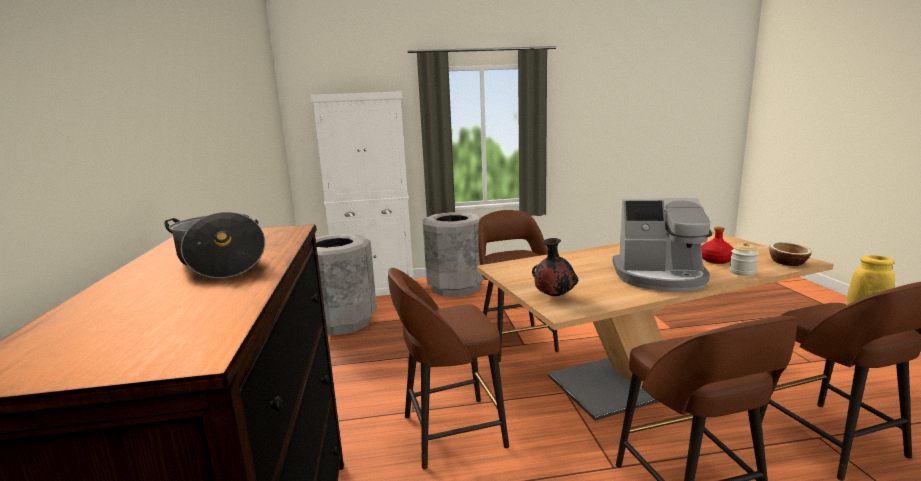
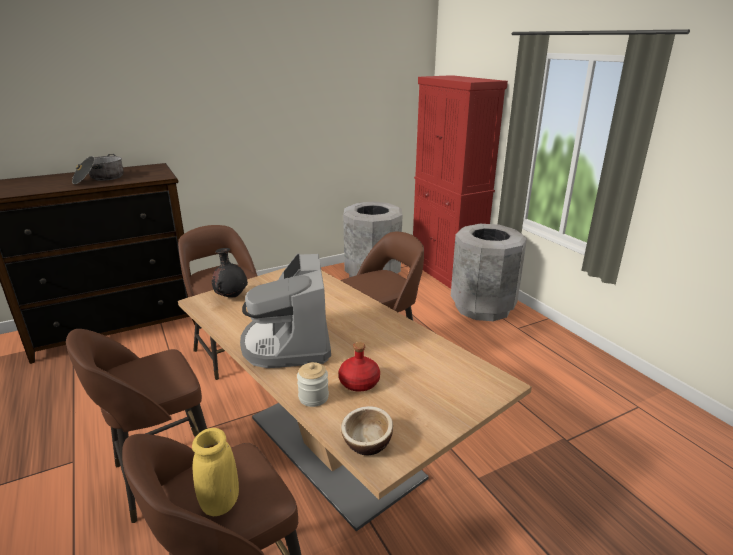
camera: 70 degrees right, 10 degrees up
(376, 289) = (446, 272): white cabinet -> red cabinet

